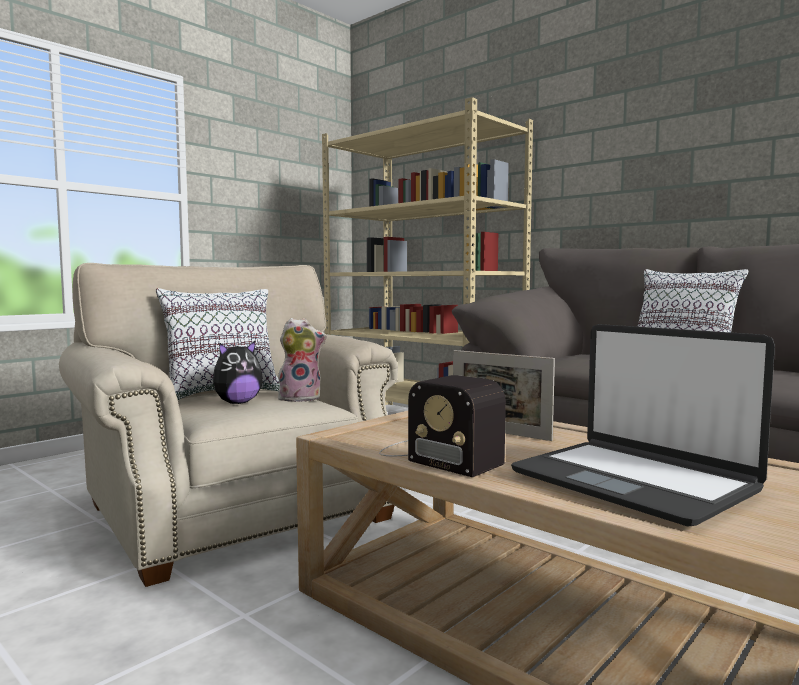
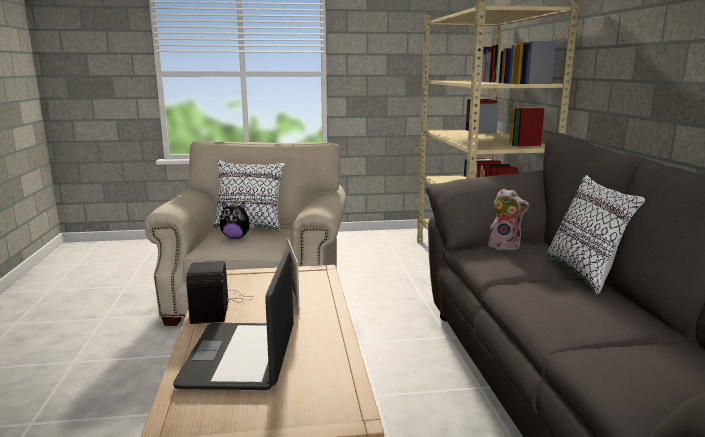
camera: 40 degrees right, 10 degrees up
(301, 398) = (275, 241): plush toy -> plush toy (505, 247)

